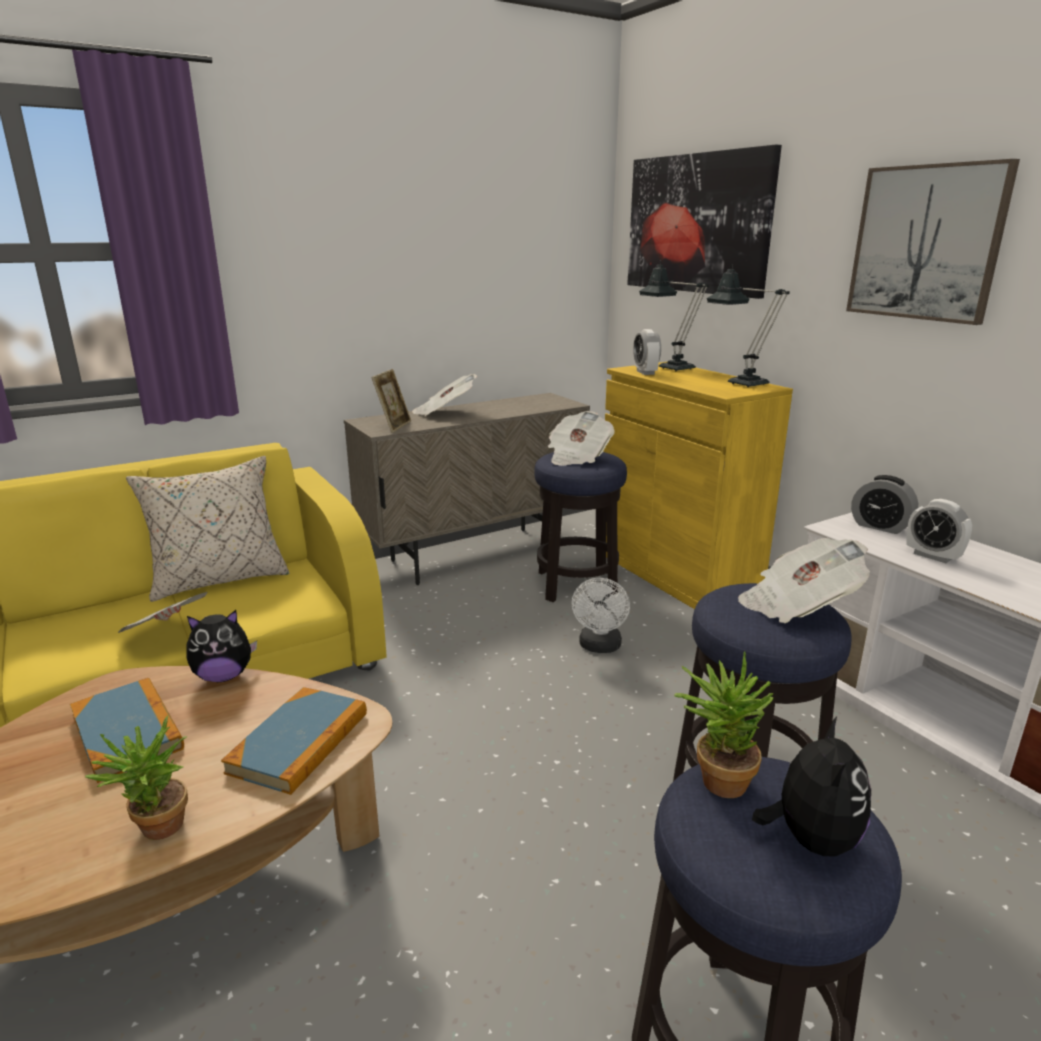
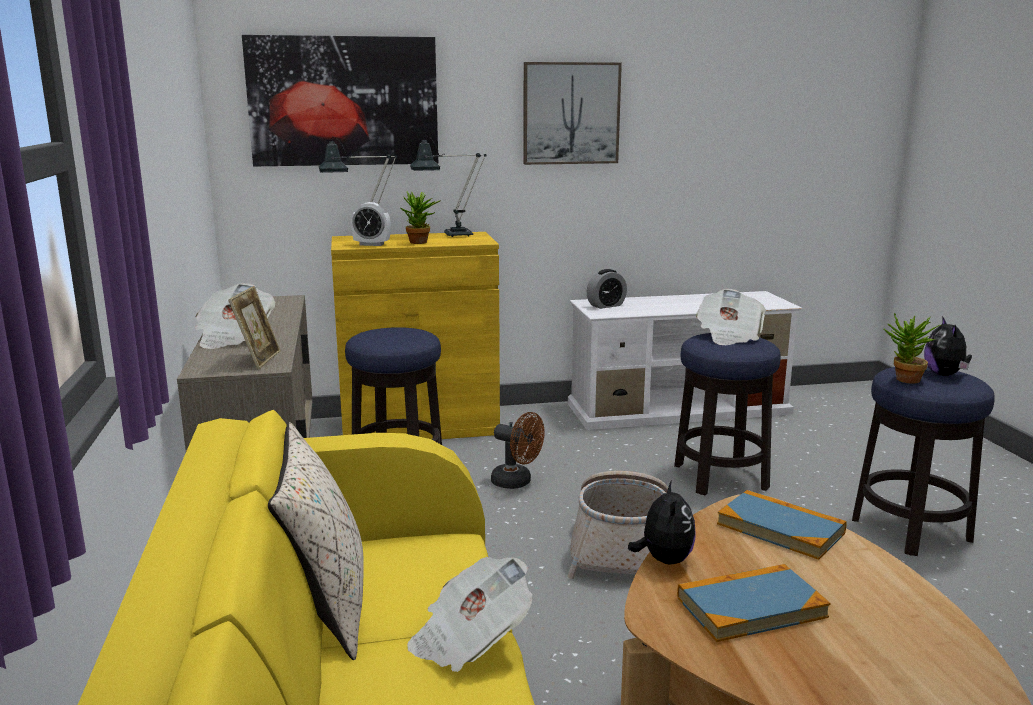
camera: 70 degrees left, 5 degrees down
(156, 831) = (889, 586): potted plant -> potted plant (421, 243)
(394, 426) = (258, 360): picture frame -> picture frame turned 60 degrees clockwise
(499, 737) = (623, 548): none -> basket
(577, 457) = (387, 336): newspaper -> none
(599, 647) = (517, 482): white fan -> brown fan
(810, 838) = (945, 375): plush toy -> plush toy turned 120 degrees counterclockwise
(932, 556) = (657, 307): alarm clock -> none

